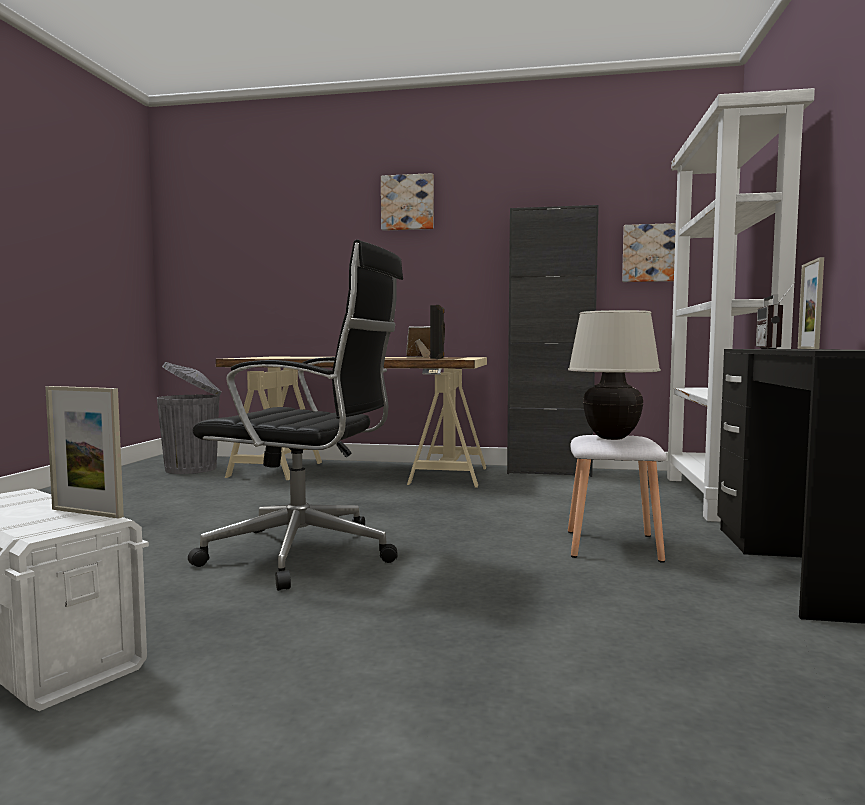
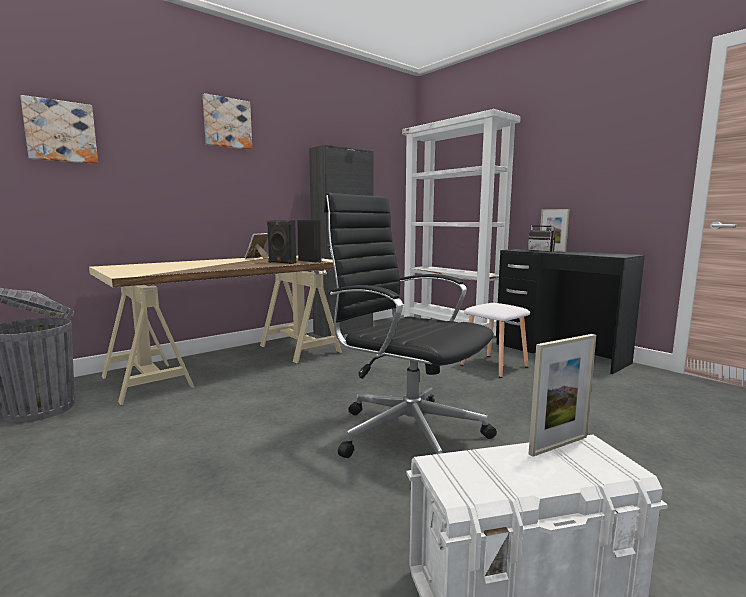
camera: 50 degrees left, 5 degrees up
(306, 554) = (406, 432): black office chair -> black office chair turned 105 degrees counterclockwise
(401, 358) = (281, 263): none -> black speaker
(612, 438) = (498, 306): beige table lamp -> none
(651, 253) = (382, 184): picture -> picture (60, 131)

